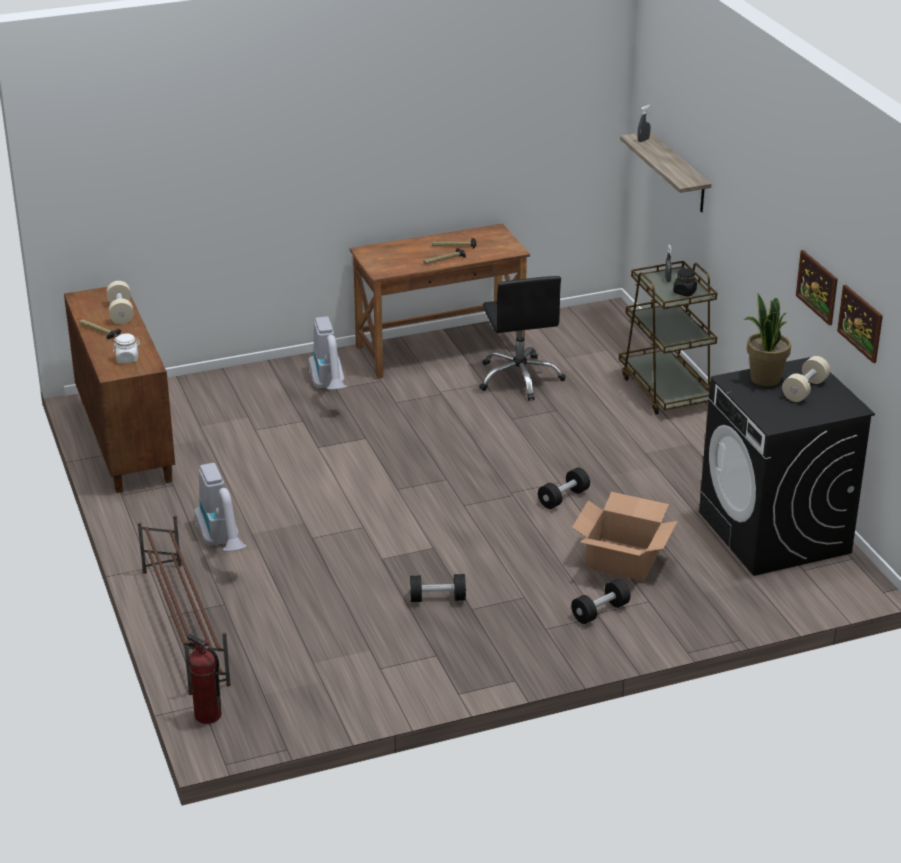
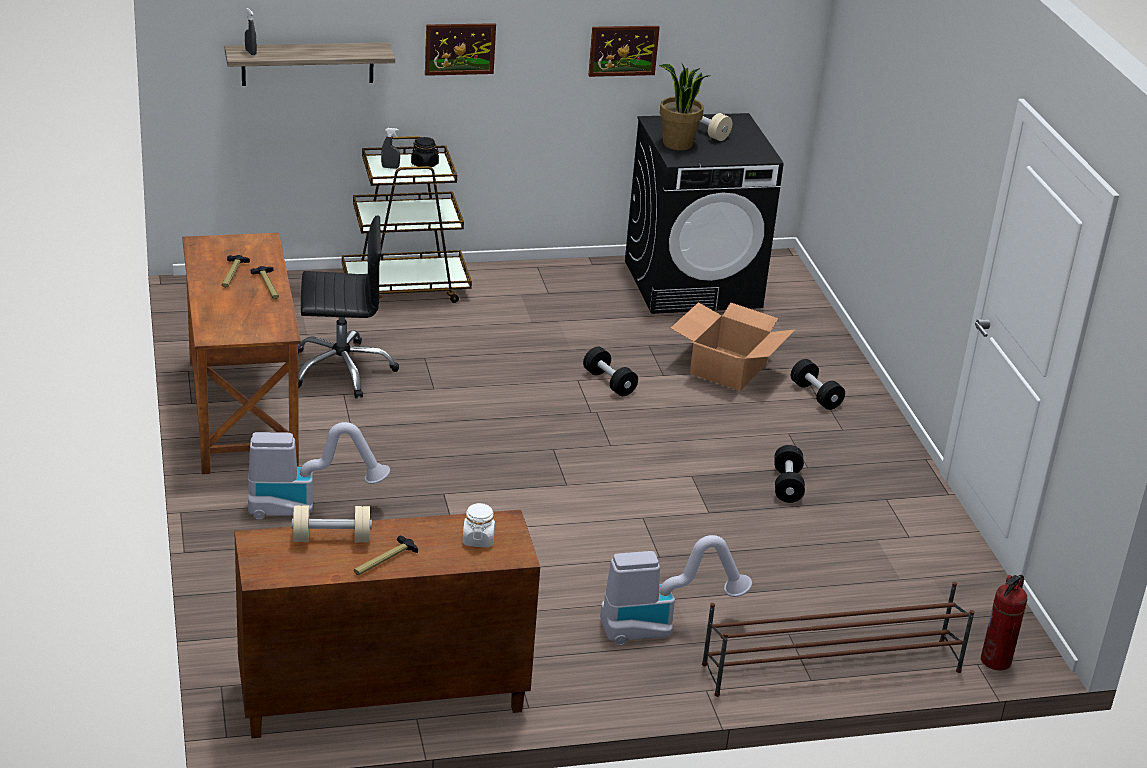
camera: 85 degrees left, 0 degrees up
(860, 323) = (703, 47): picture -> picture (460, 48)

